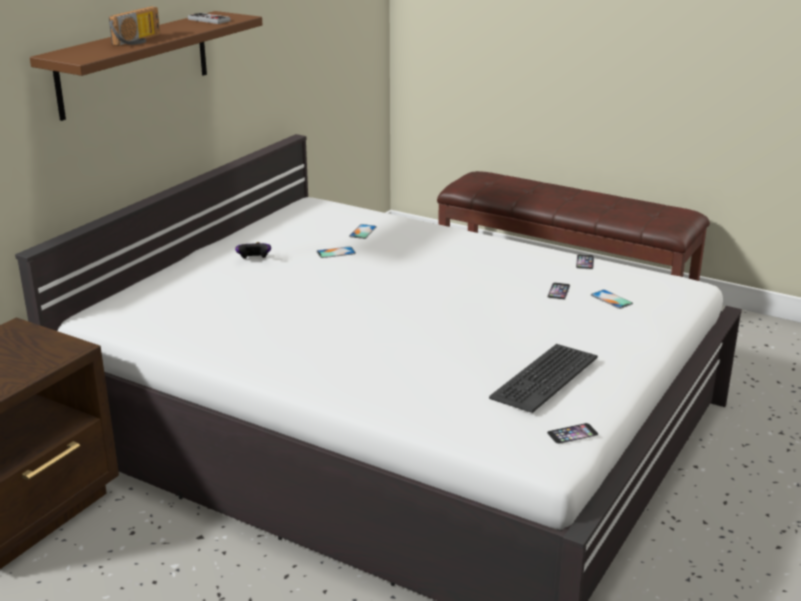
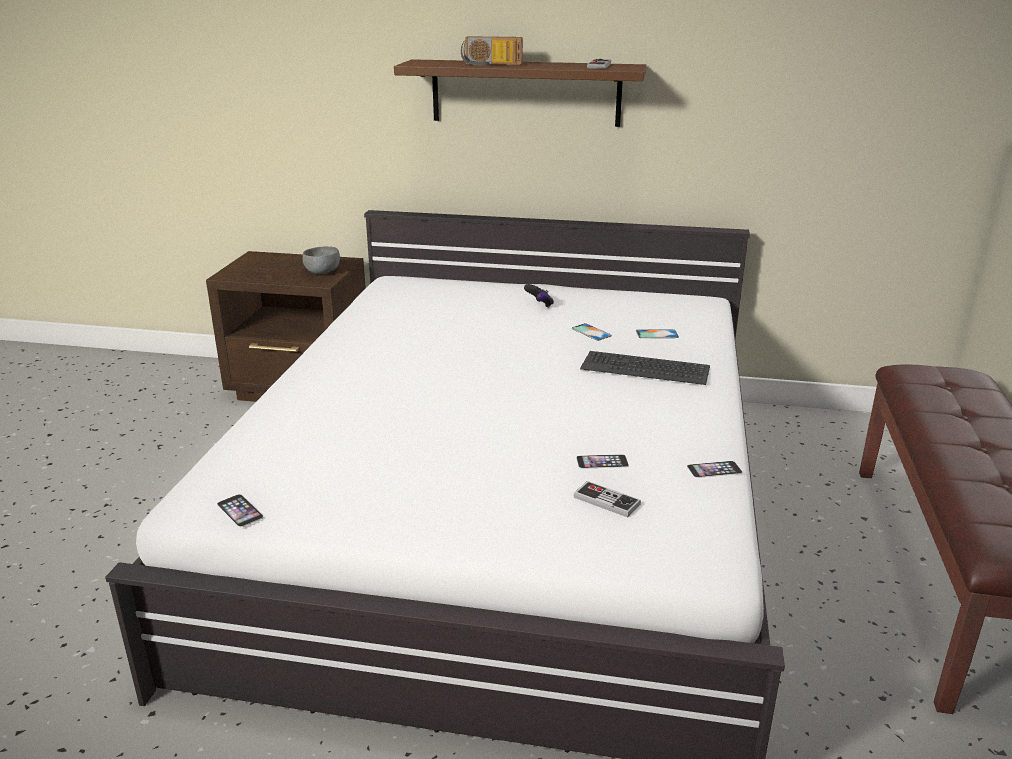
camera: 70 degrees right, 0 degrees up
(39, 345) = (322, 272): none -> grey bowl
(543, 378) = (354, 476): keyboard -> keyboard (645, 368)
(611, 299) = (606, 501): phone -> game controller

